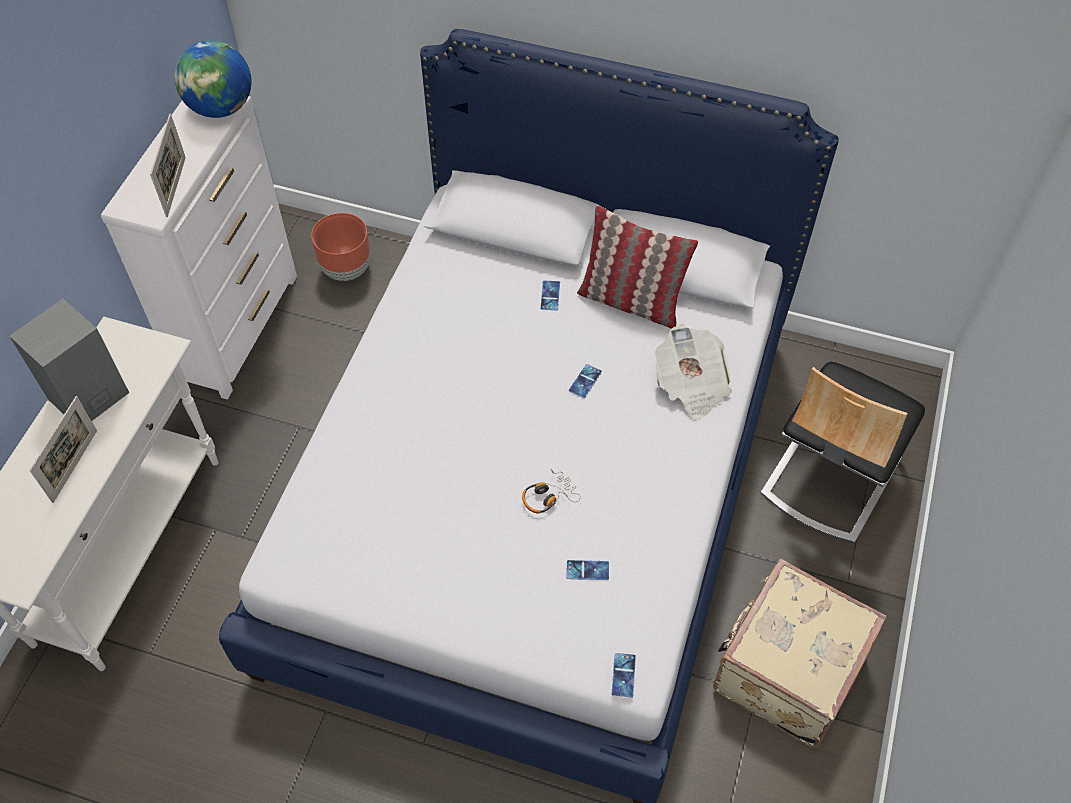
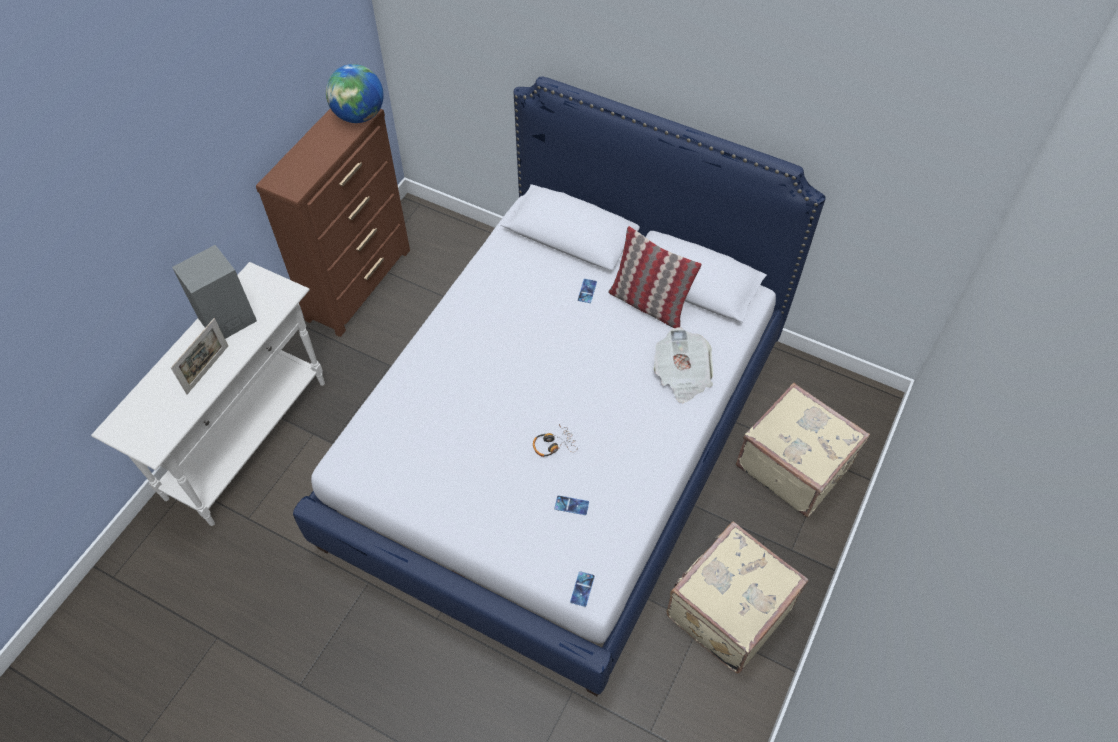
camera: 10 degrees right, 0 degrees up
(176, 186) = (314, 171): picture frame -> none
(240, 327) = (360, 284): white dresser -> brown dresser
(346, 269) = (448, 249): brown planter -> none
(585, 381) = (600, 361): phone -> none
(830, 476) = (794, 464): chair -> beige suitcase

